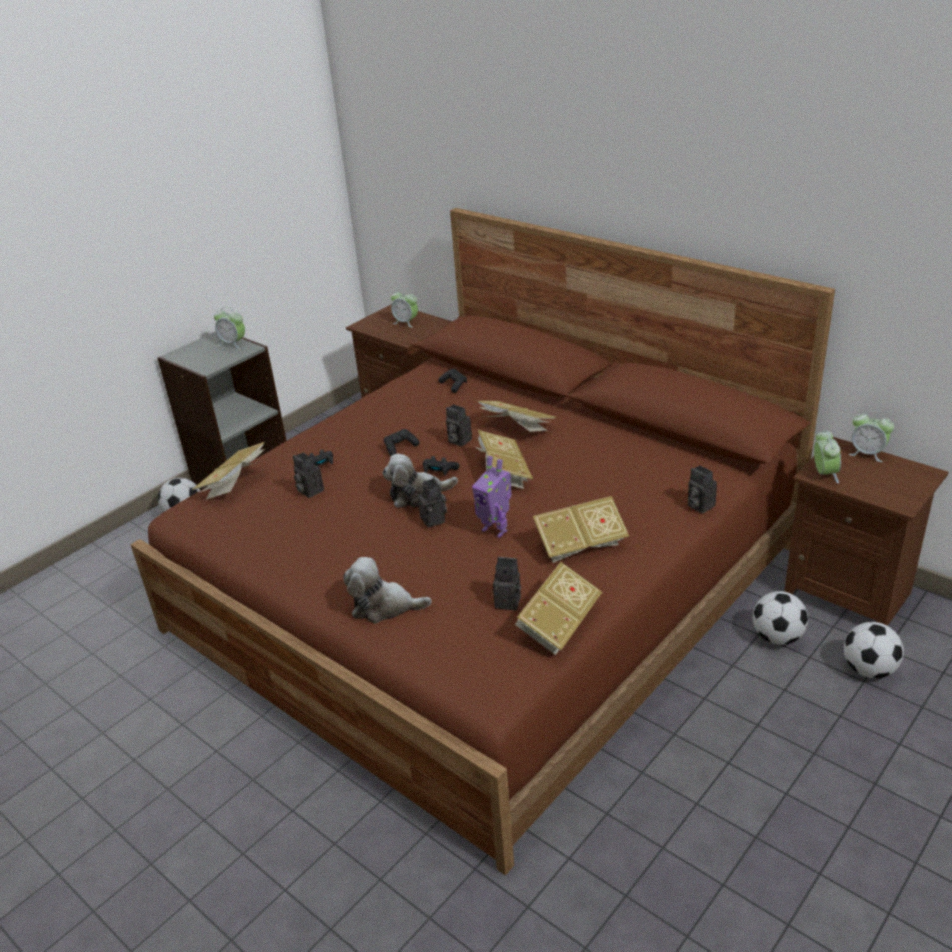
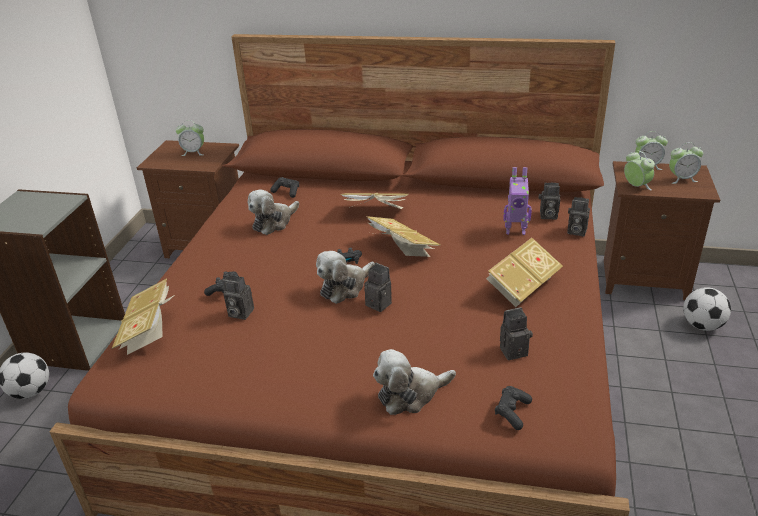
camera: 30 degrees left, 0 degrees up
(233, 344) = (47, 199): alarm clock -> alarm clock (681, 179)
(400, 447) = (289, 252): black game controller -> black game controller (512, 412)
(415, 414) = (274, 222): none -> plush toy
(458, 440) = (336, 233): camera -> camera (547, 215)
(495, 529) = (441, 296): toy robot -> toy robot (515, 230)
(558, 625) = (572, 356): book -> none
(777, 637) = (627, 324): football -> none

